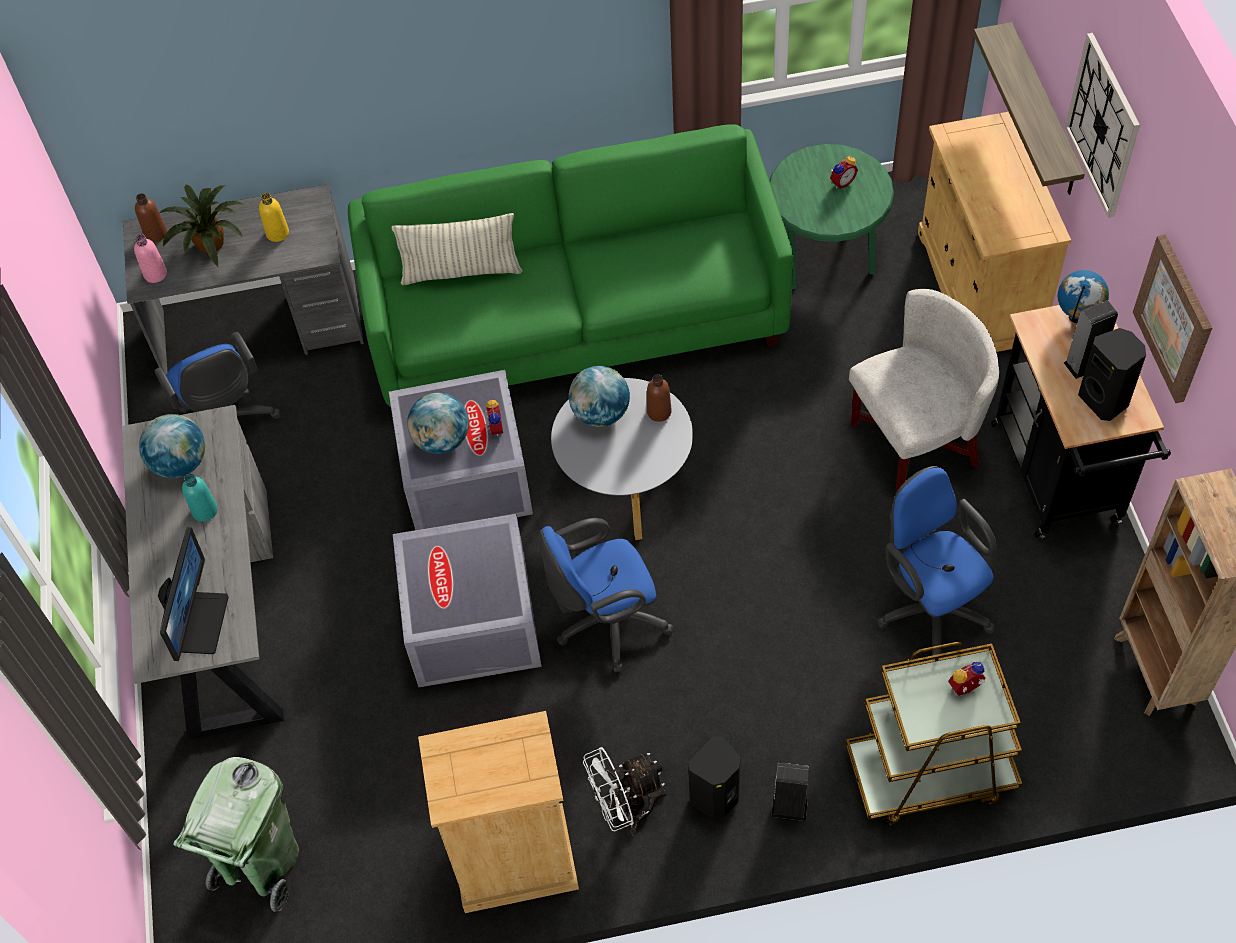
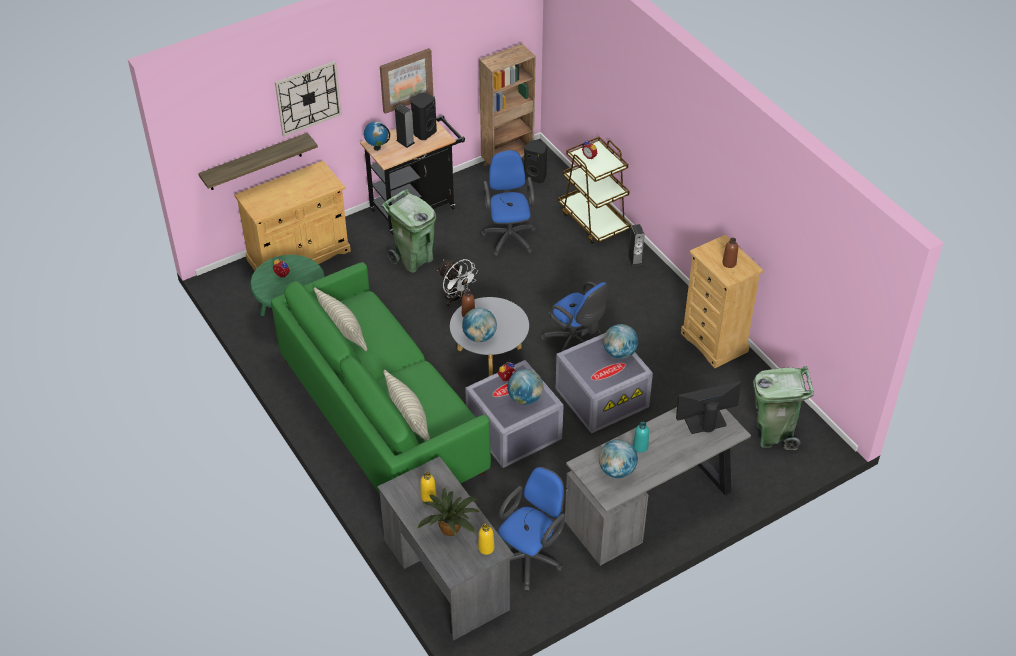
camera: 115 degrees left, 10 degrees down
(155, 233) = (453, 563): brown bottle -> brown bottle (729, 263)
(155, 274) = (486, 548): pink bottle -> yellow bottle
(472, 608) = (619, 353): none -> globe
(626, 810) = (667, 311): white fan -> white fan (456, 298)
(679, 231) = (342, 331): none -> pillow
(716, 797) = (644, 284): black speaker -> black speaker (536, 176)
(915, 442) = (413, 259): white armchair -> green trash can
(929, 607) = (509, 236): blue office chair -> blue office chair turned 135 degrees clockwise

